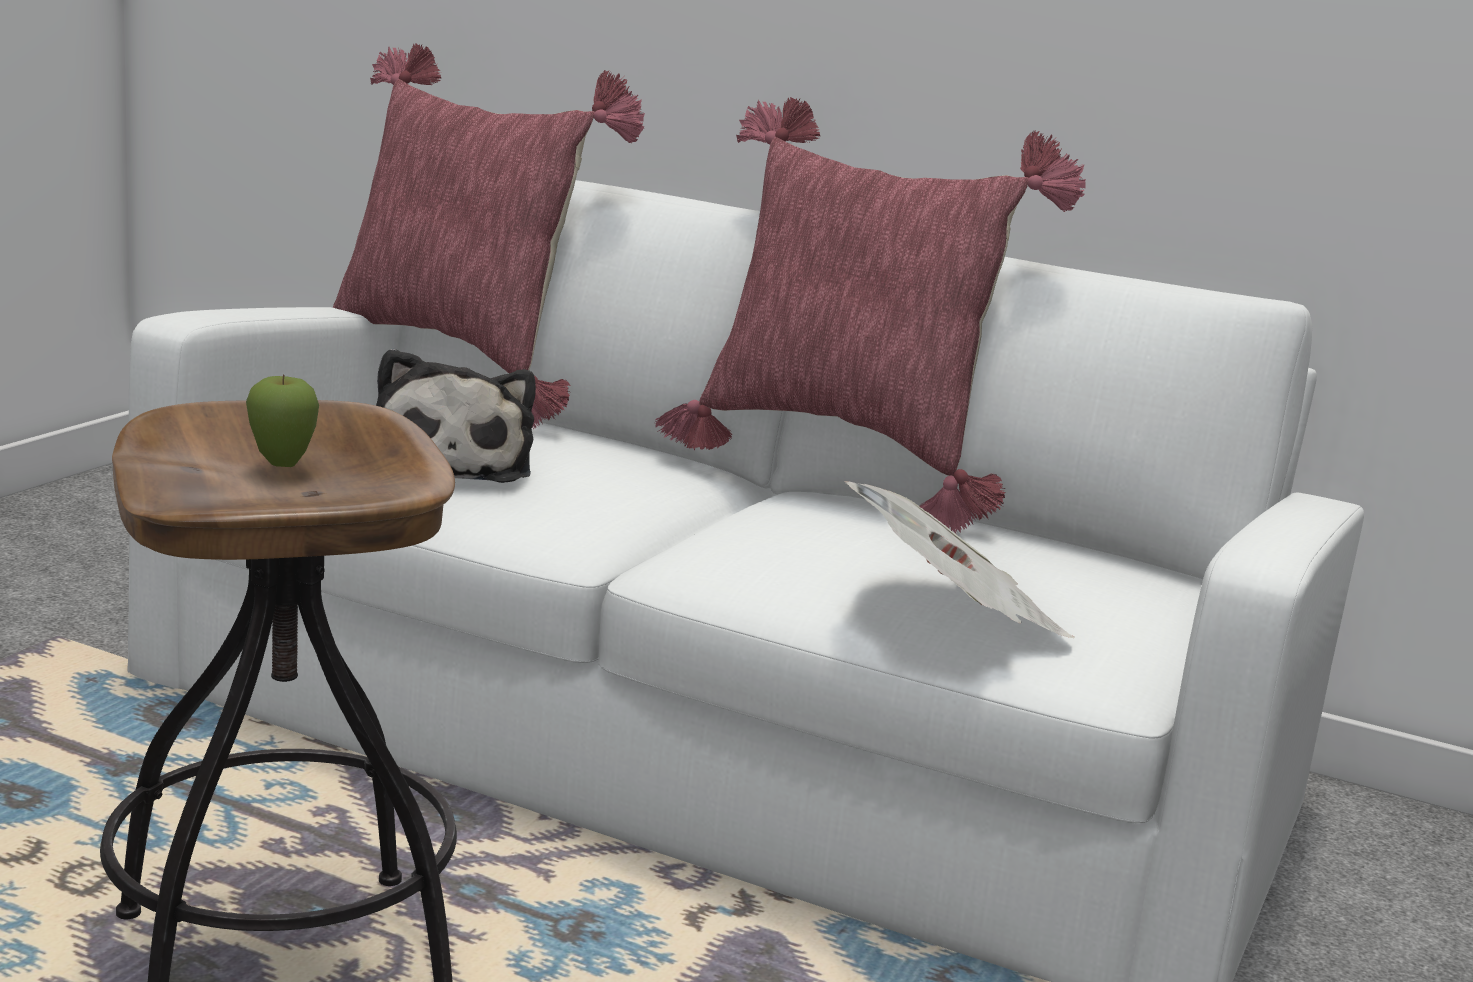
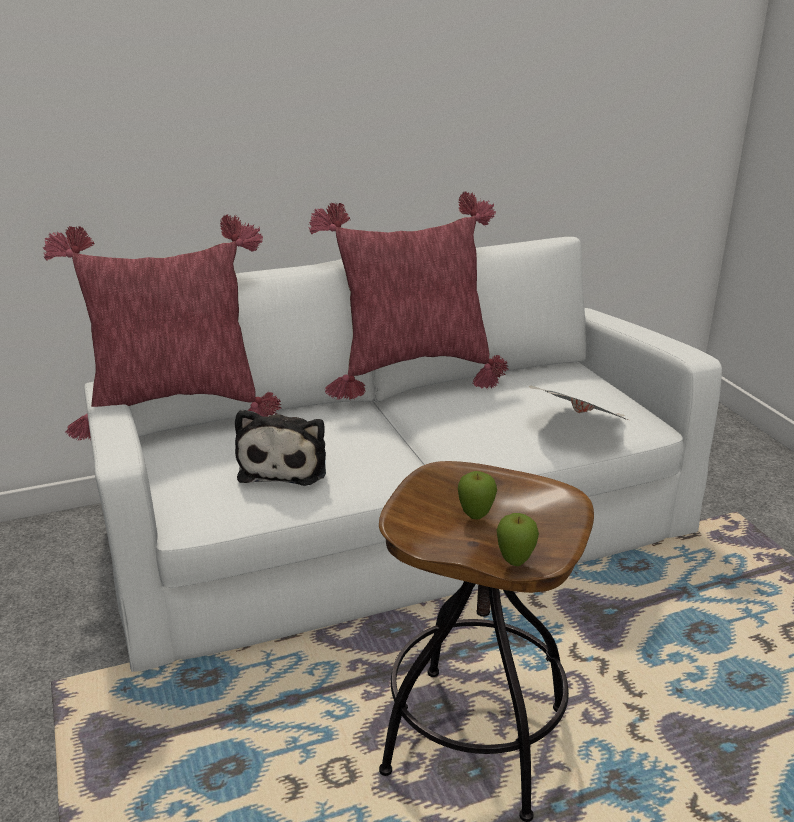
camera: 45 degrees left, 10 degrees up
(165, 494) = (515, 562): none -> apple
(452, 465) = (285, 465): plush toy -> plush toy turned 60 degrees clockwise

